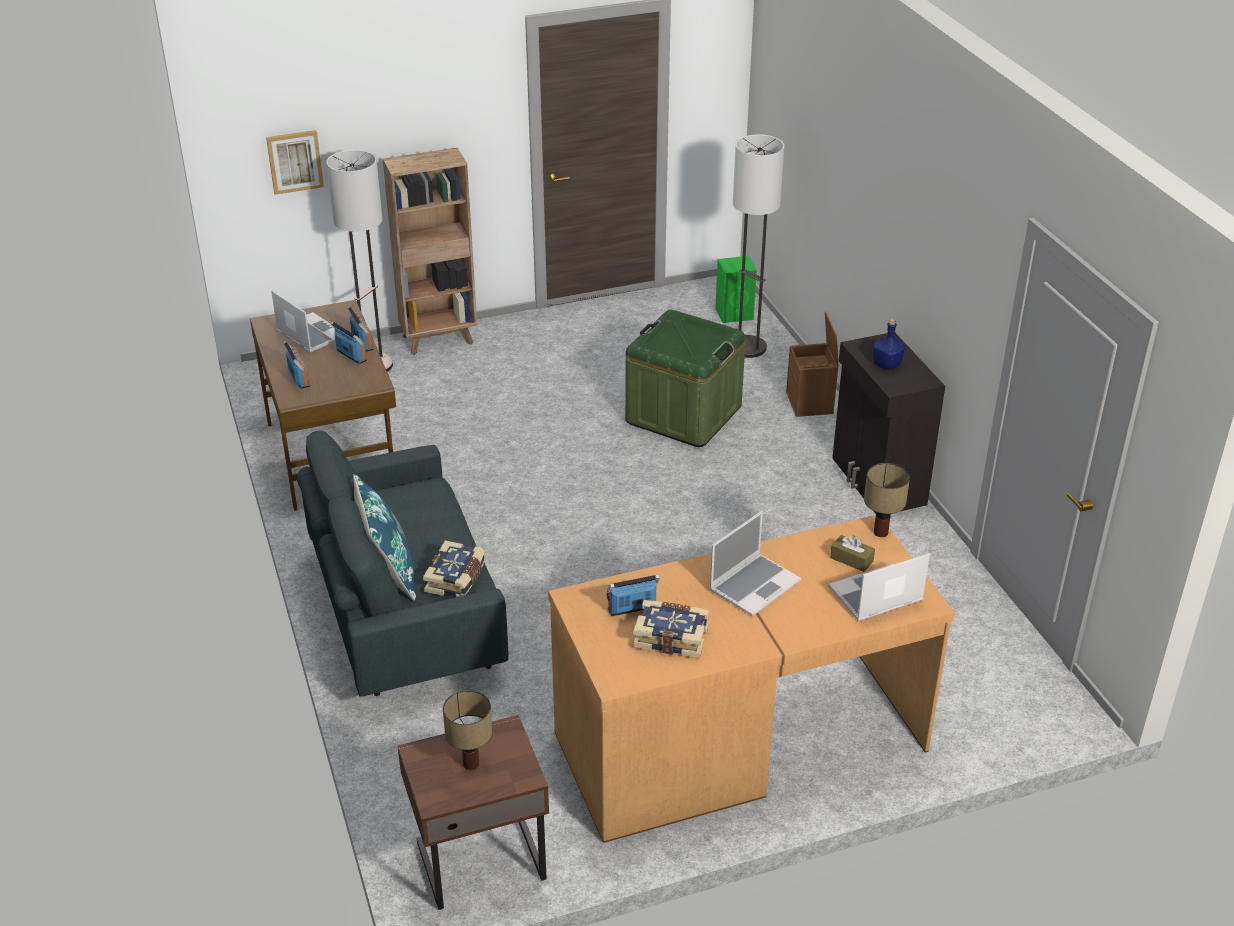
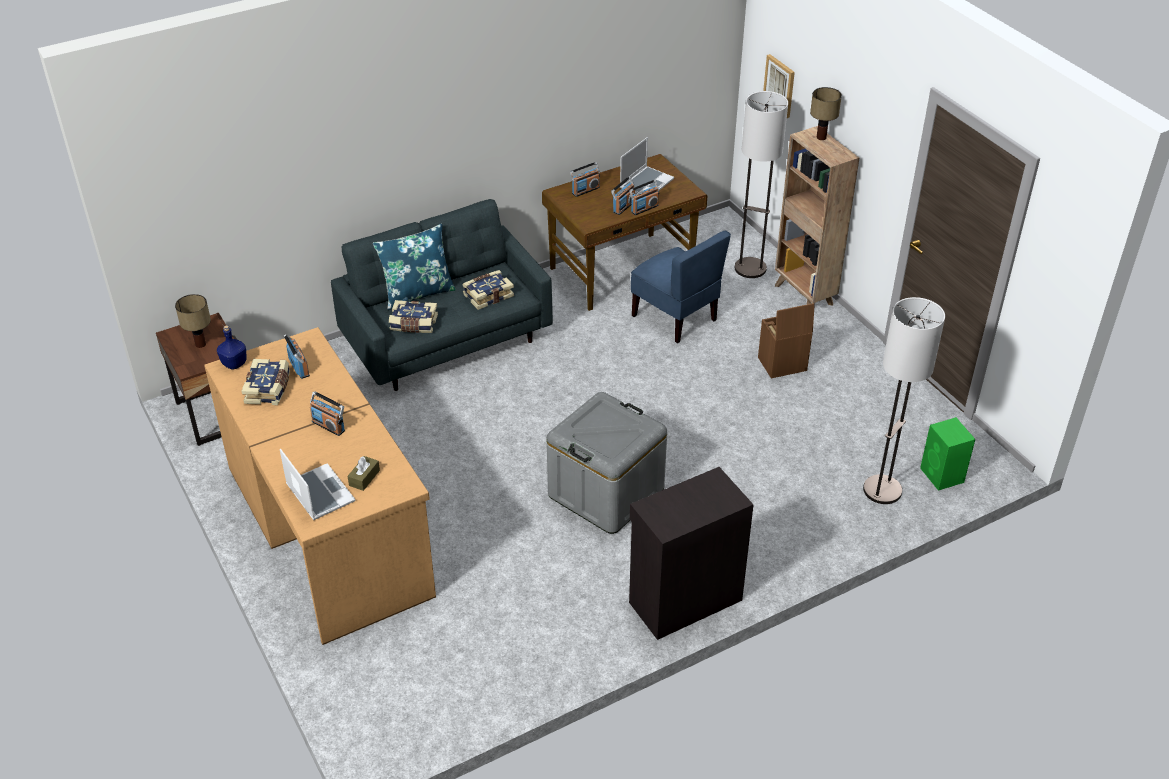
camera: 80 degrees right, 5 degrees up
(421, 512) = (488, 295): none -> book
(439, 428) = (675, 317): none -> blue chair
(683, 414) = (748, 456): green storage box -> none
(717, 512) = (606, 492): none -> grey storage box
(754, 585) = (328, 426): laptop -> radio
(810, 403) = (800, 544): brown storage box -> brown storage box (781, 364)
(880, 533) = (401, 494): table lamp -> table lamp (820, 137)
(886, 364) = (687, 500): blue bottle -> blue bottle (234, 363)

